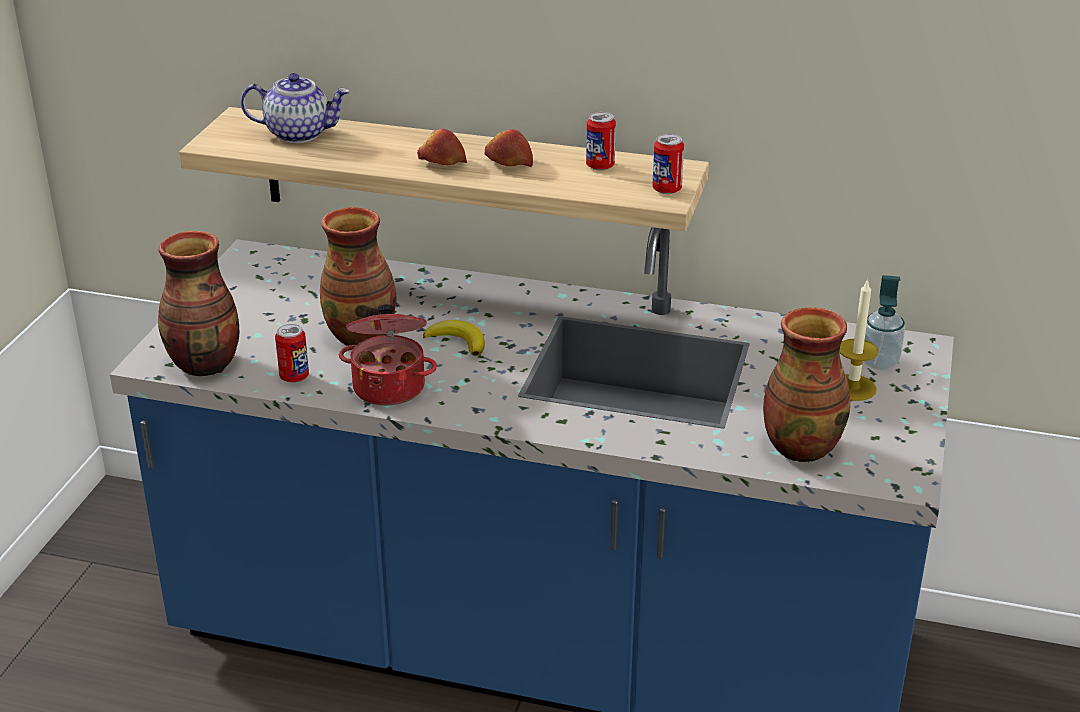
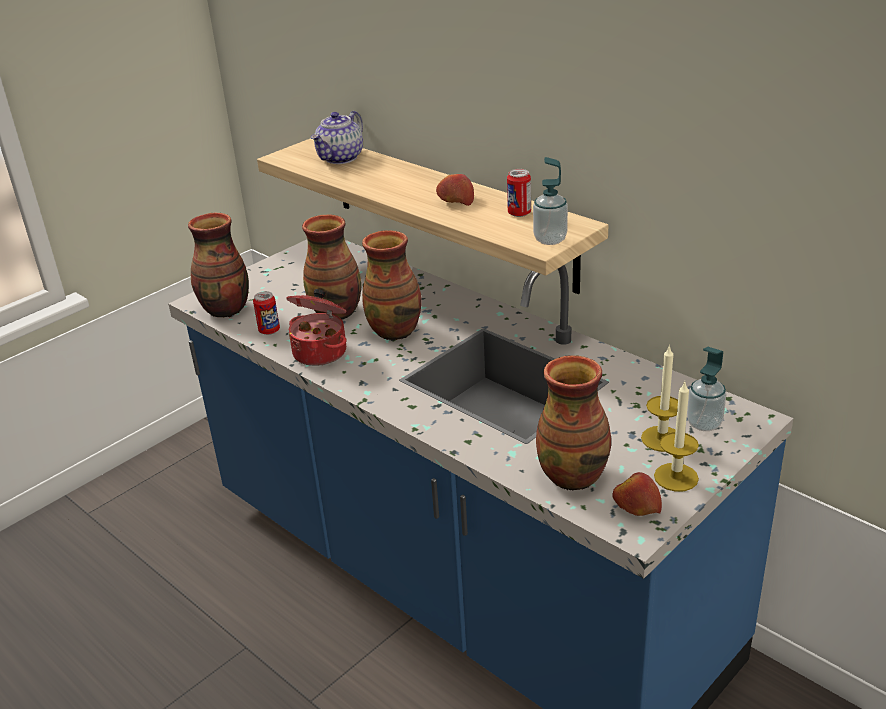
camera: 30 degrees right, 0 degrees up
(299, 134) = (341, 158): teapot -> teapot turned 90 degrees clockwise
(441, 163) = (410, 192): apple -> apple (636, 505)
(458, 341) = (395, 331): banana -> vase
(666, 189) = (550, 239): can -> soap dispenser
(898, 421) = (676, 477): none -> candle

